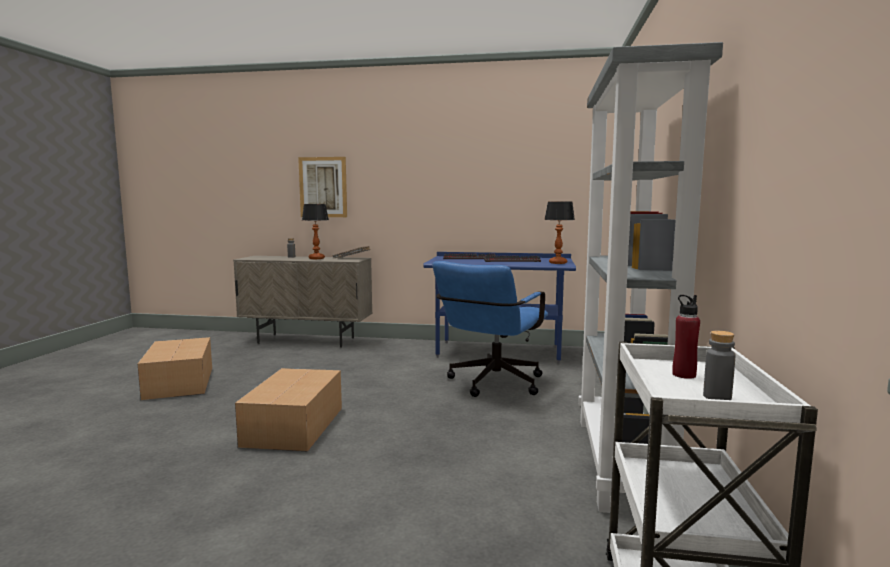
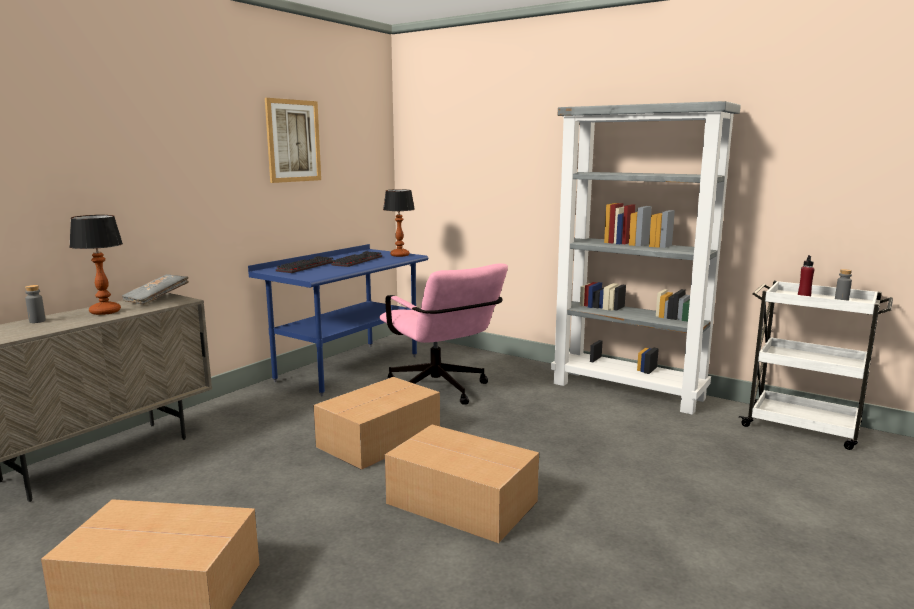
camera: 65 degrees left, 5 degrees up
(323, 187) = (63, 184): picture -> picture (293, 141)
(380, 385) = (381, 439): none -> cardboard box
(491, 385) = (441, 392): blue office chair -> pink office chair

